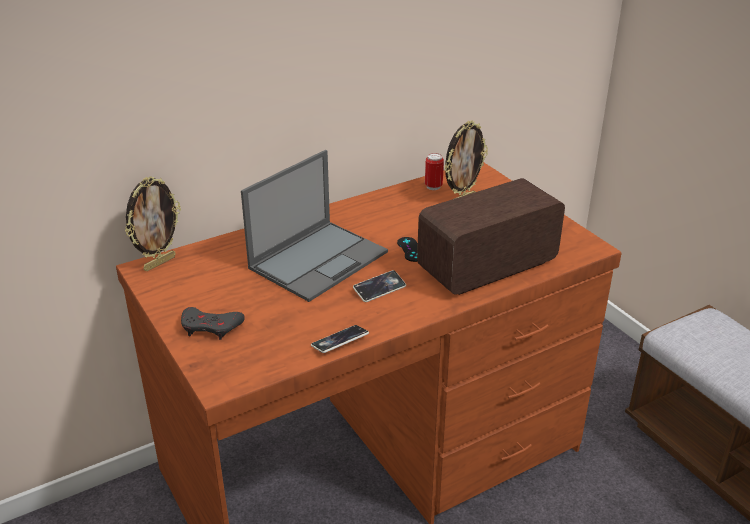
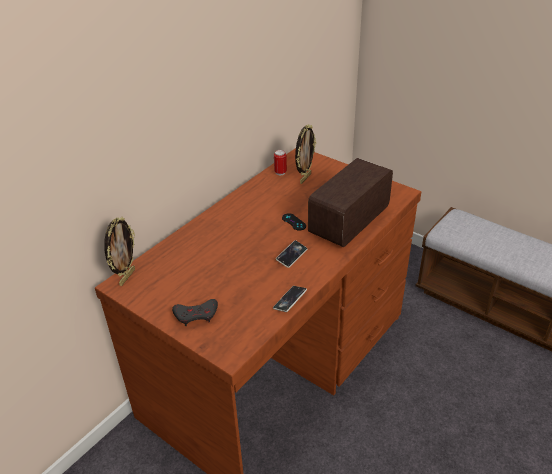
camera: 20 degrees left, 5 degrees up
(319, 259) = (238, 244): laptop -> none

